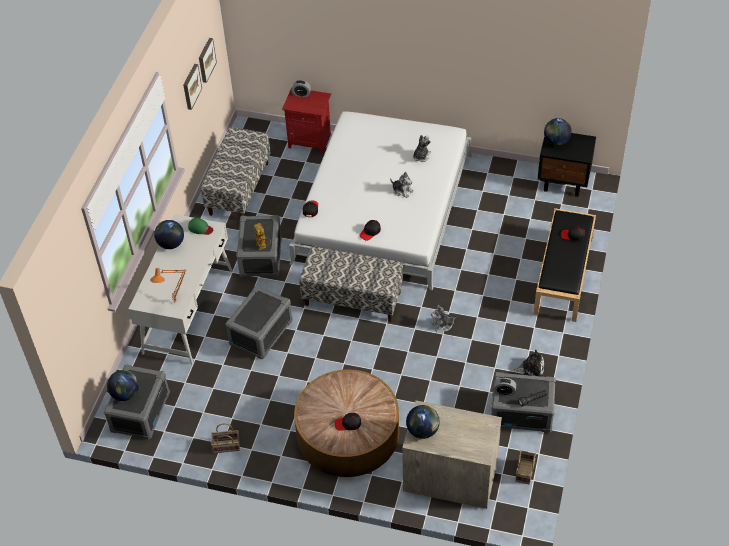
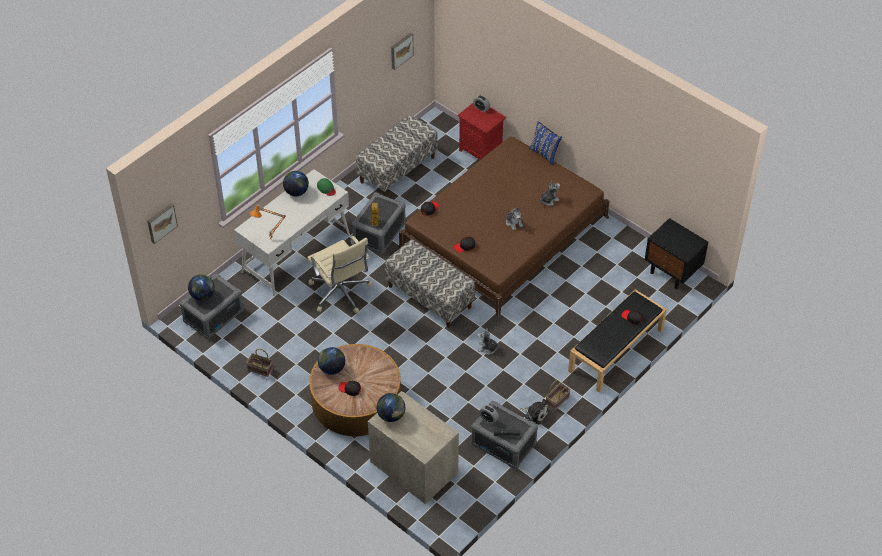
camera: 25 degrees right, 0 degrees up
(191, 86) = (374, 68): picture -> picture (161, 222)
(261, 333) = (341, 294): grey storage box -> beige office chair
(383, 208) = (504, 233): white bed -> brown bed
(386, 115) = (544, 153): none -> blue pillow
(525, 472) = (474, 491): basket -> basket (557, 401)
(556, 141) = (670, 232): globe -> globe (332, 369)

